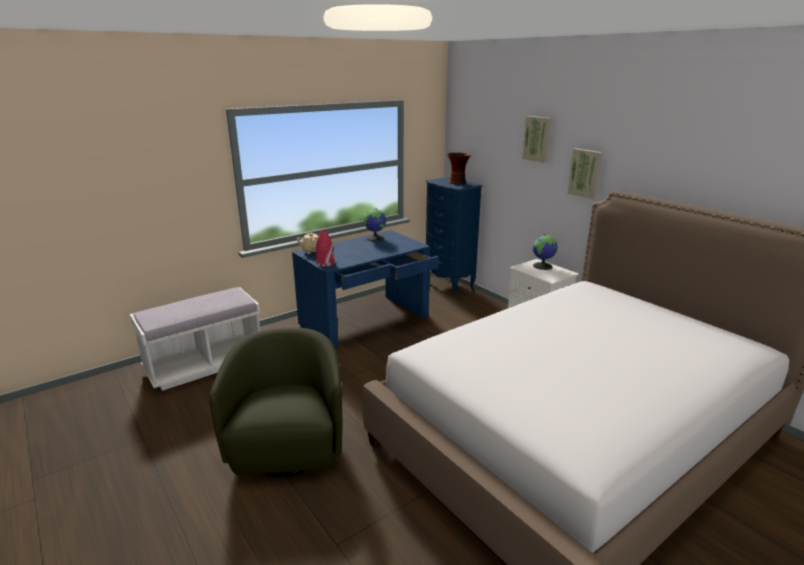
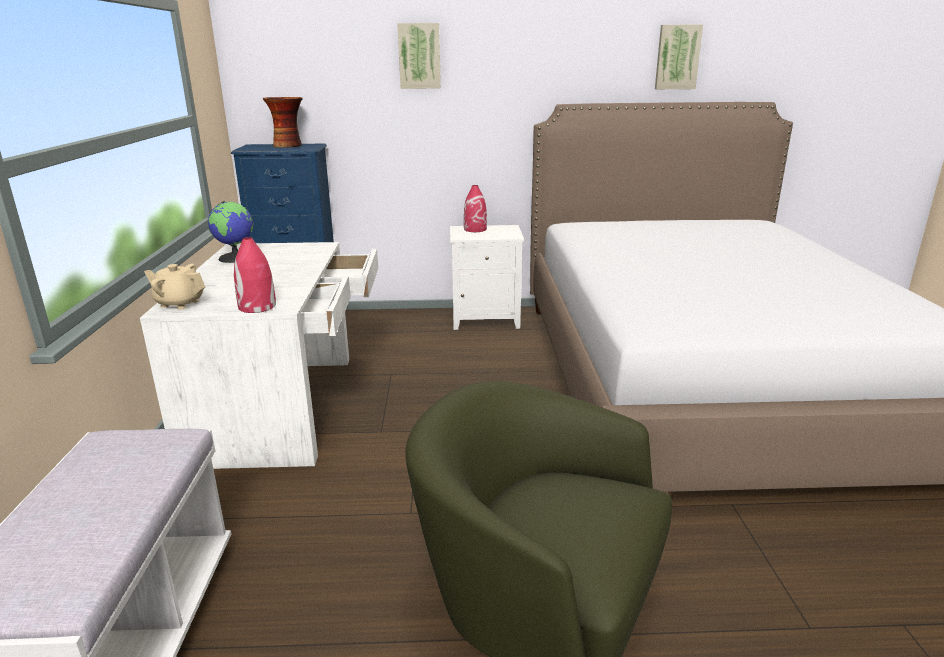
camera: 55 degrees left, 0 degrees up
(369, 322) = (288, 404): blue desk -> white desk
(543, 266) = (475, 229): globe -> red vase
(585, 173) = (503, 93): picture -> picture (677, 57)

